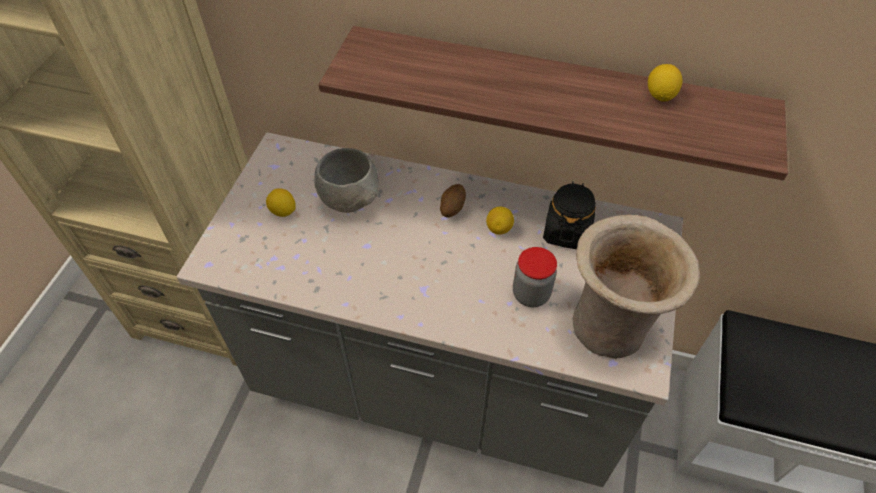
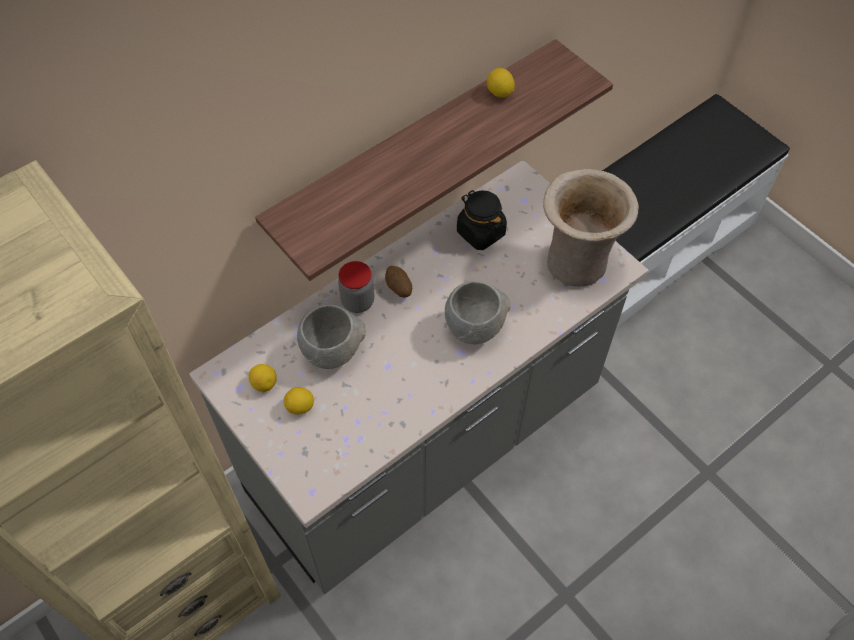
camera: 55 degrees left, 5 degrees up
(458, 286) = (475, 329): none -> grey bowl
(499, 228) = (443, 271): lemon -> lemon (264, 383)
(531, 294) = (516, 289): jar -> jar (358, 301)

